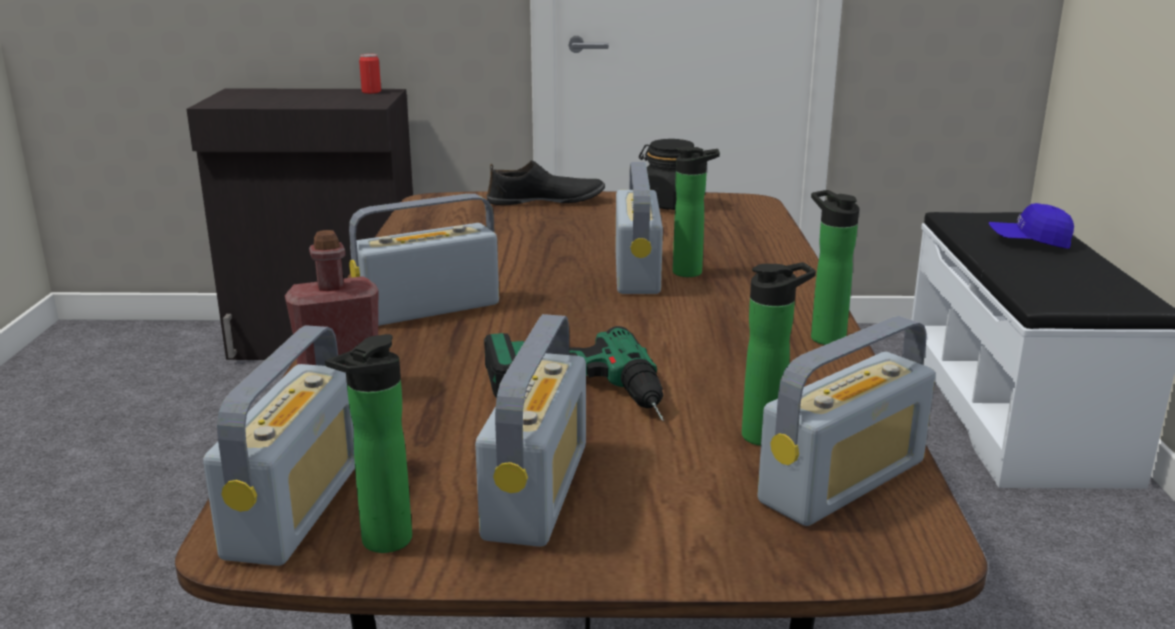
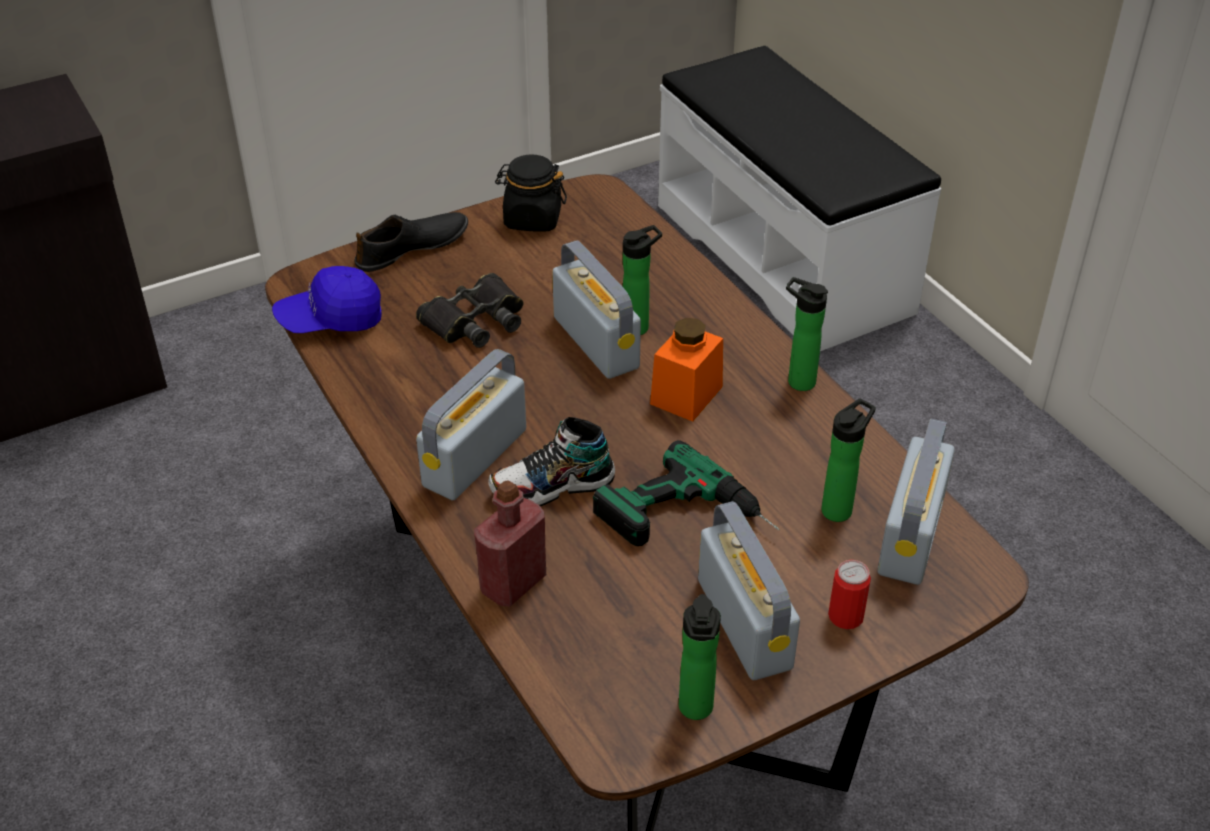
camera: 30 degrees left, 20 degrees up
(296, 506) = (610, 707): radio -> none
(371, 92) = (33, 94): can -> can (845, 616)
(472, 342) = (552, 487): none -> shoe
(543, 241) = (475, 320): none -> black binoculars
(686, 319) = (686, 395): none -> orange jar
(1029, 242) = (778, 103): blue cap -> blue cap (330, 320)

